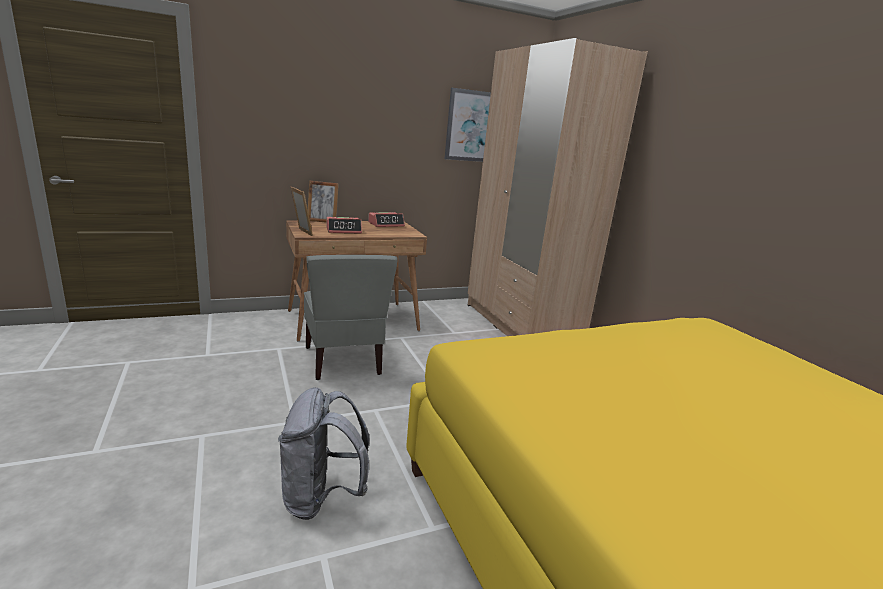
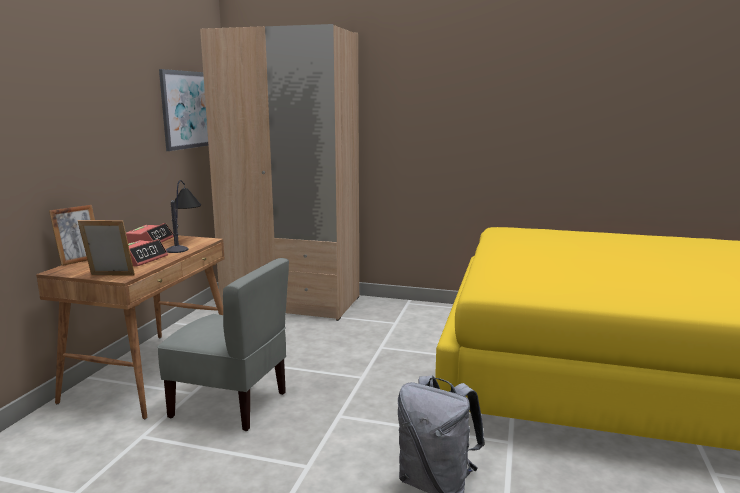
camera: 50 degrees left, 5 degrees down
(394, 232) = (184, 244): none -> table lamp

